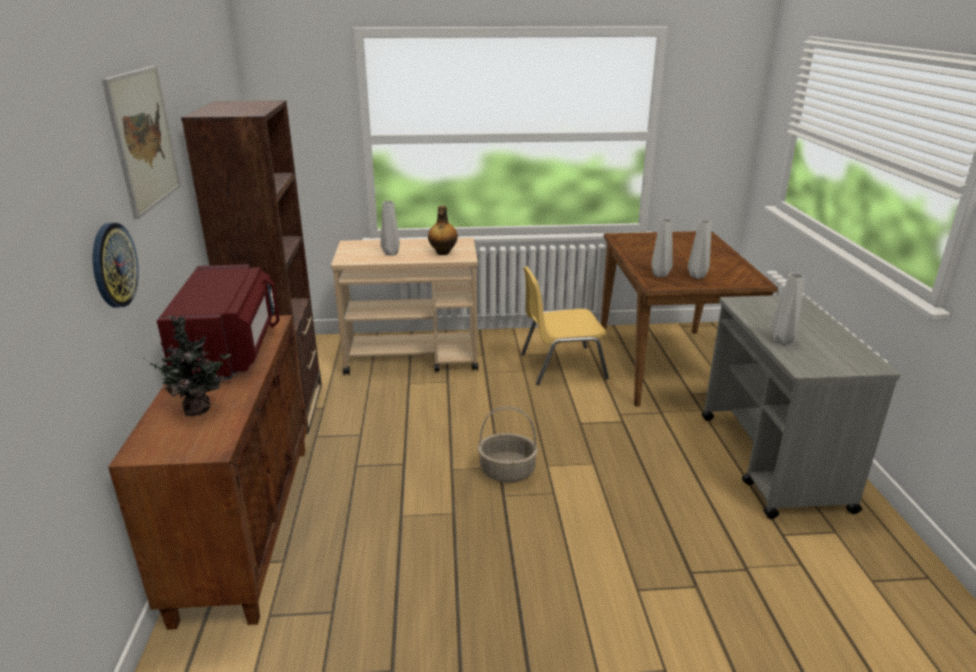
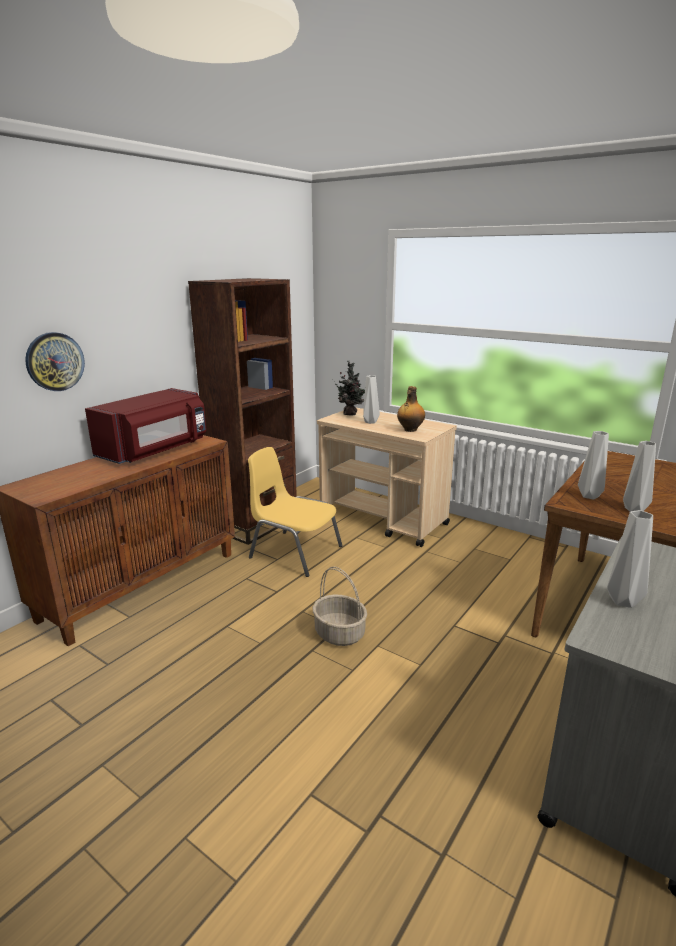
camera: 40 degrees right, 5 degrees down
(144, 139) = (129, 287): picture -> none
(199, 409) = (80, 475): potted plant -> potted plant (351, 414)
(561, 366) = (501, 571): yellow chair -> yellow chair (294, 552)

